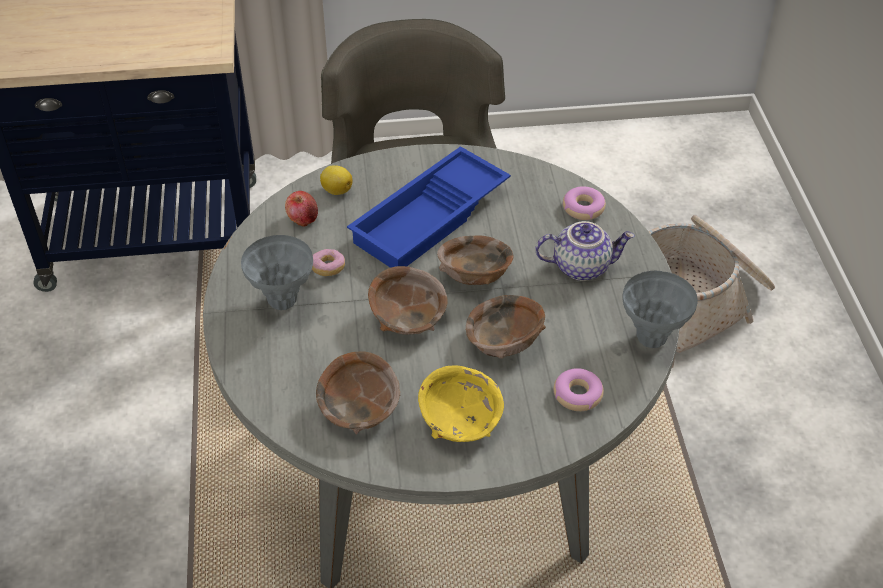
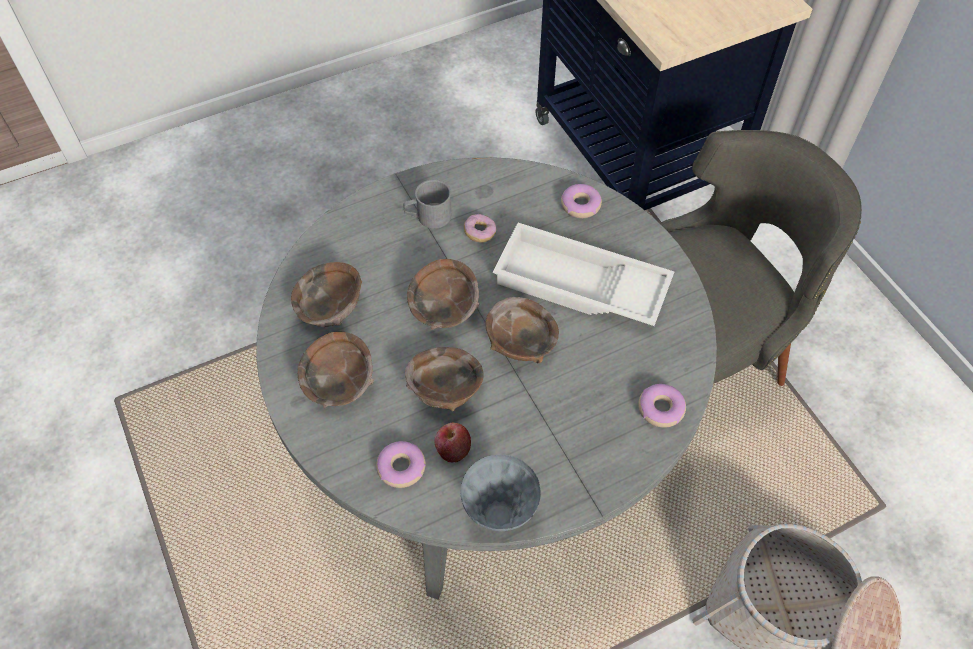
camera: 70 degrees right, 10 degrees up
(283, 301) = (428, 217): grey vase -> grey mug
(302, 219) = (532, 195): apple -> apple (453, 449)
(336, 190) = (580, 205): lemon -> donut
(431, 219) = (579, 286): blue tray -> white tray
(459, 421) = (339, 382): yellow bowl -> brown bowl
(581, 266) = (574, 429): teapot -> none

